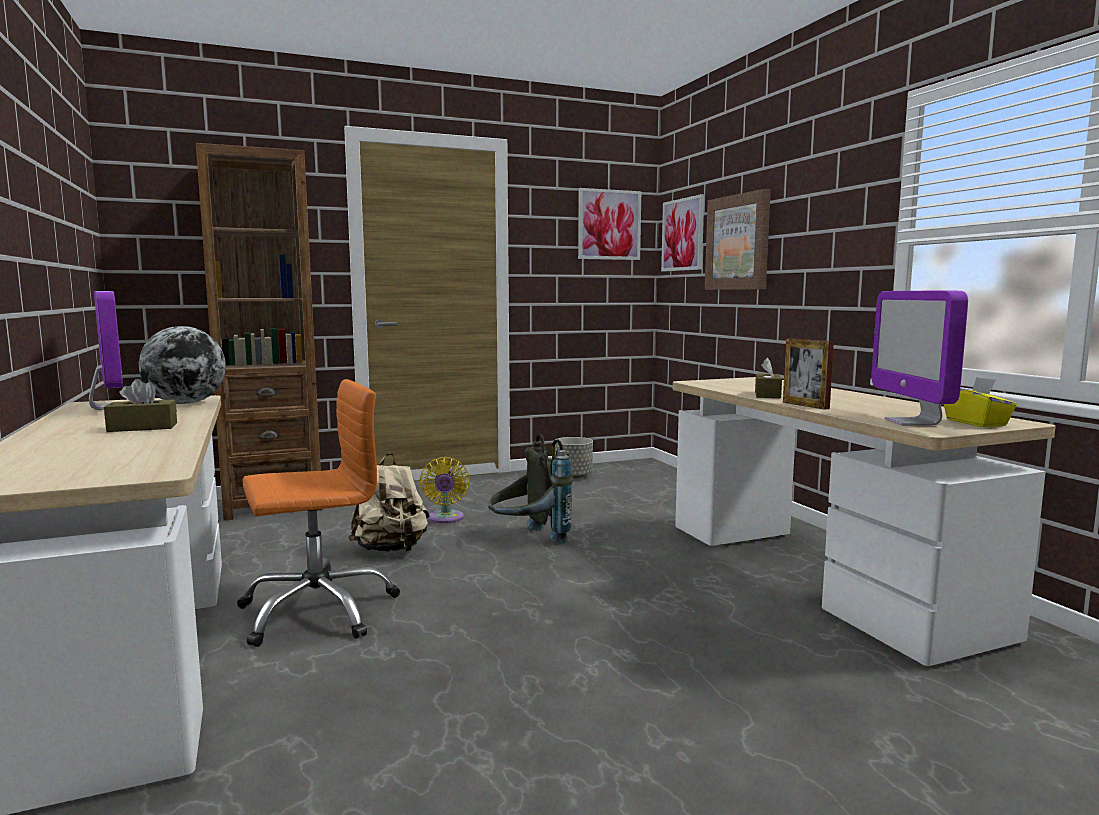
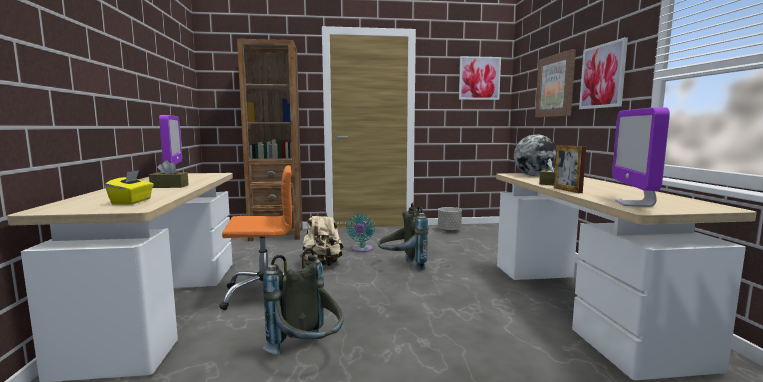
camera: 15 degrees right, 0 degrees up
(186, 403) = (209, 176): globe -> globe (533, 175)
(445, 519) = (361, 249): yellow fan -> turquoise fan
(453, 697) = (308, 353): none -> grey backpack
(683, 234) = (525, 83): picture -> picture (602, 76)
(976, 423) = (687, 207): yellow tissue box -> yellow tissue box (132, 202)

